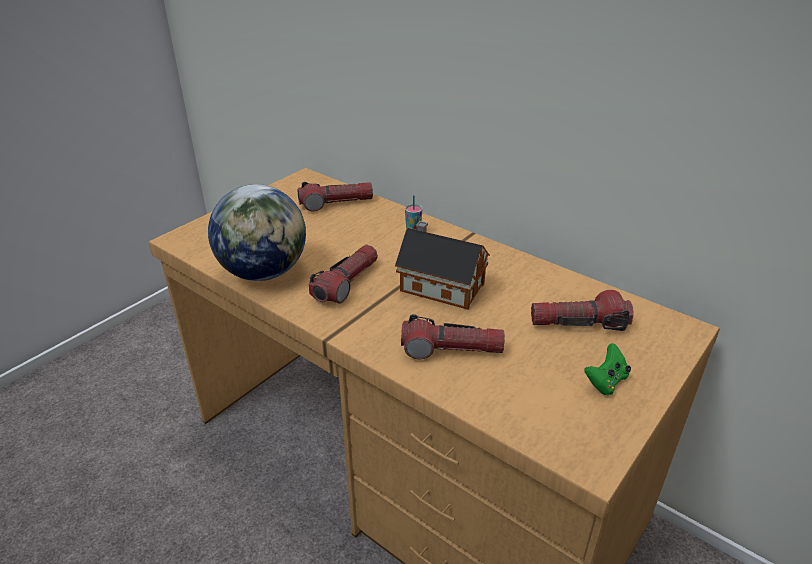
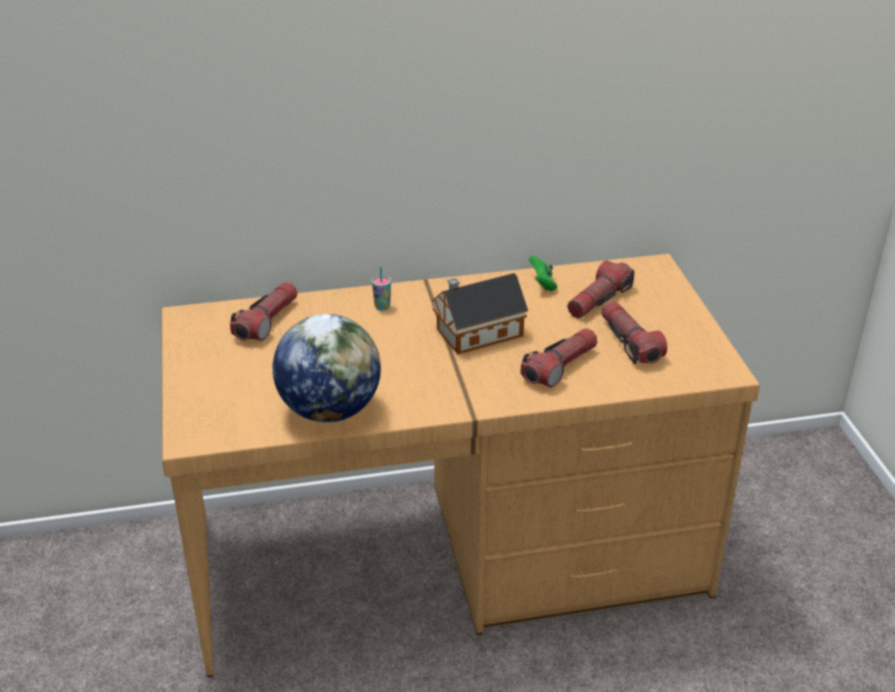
camera: 50 degrees left, 0 degrees up
(346, 283) = (410, 374): flashlight -> flashlight (630, 343)
(606, 382) = (667, 325): green game controller -> green game controller (543, 284)

